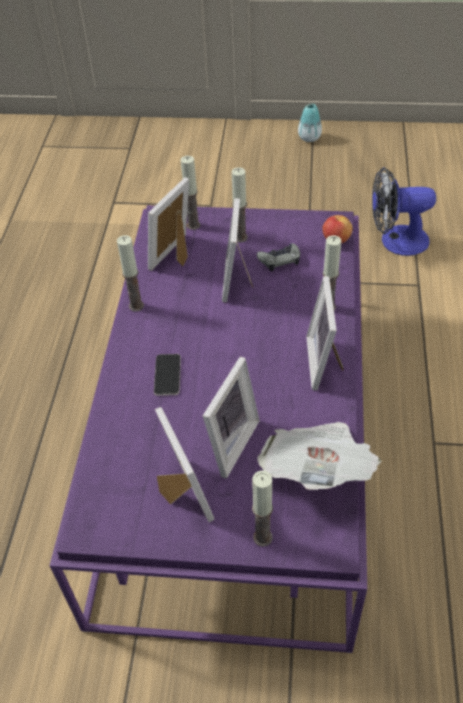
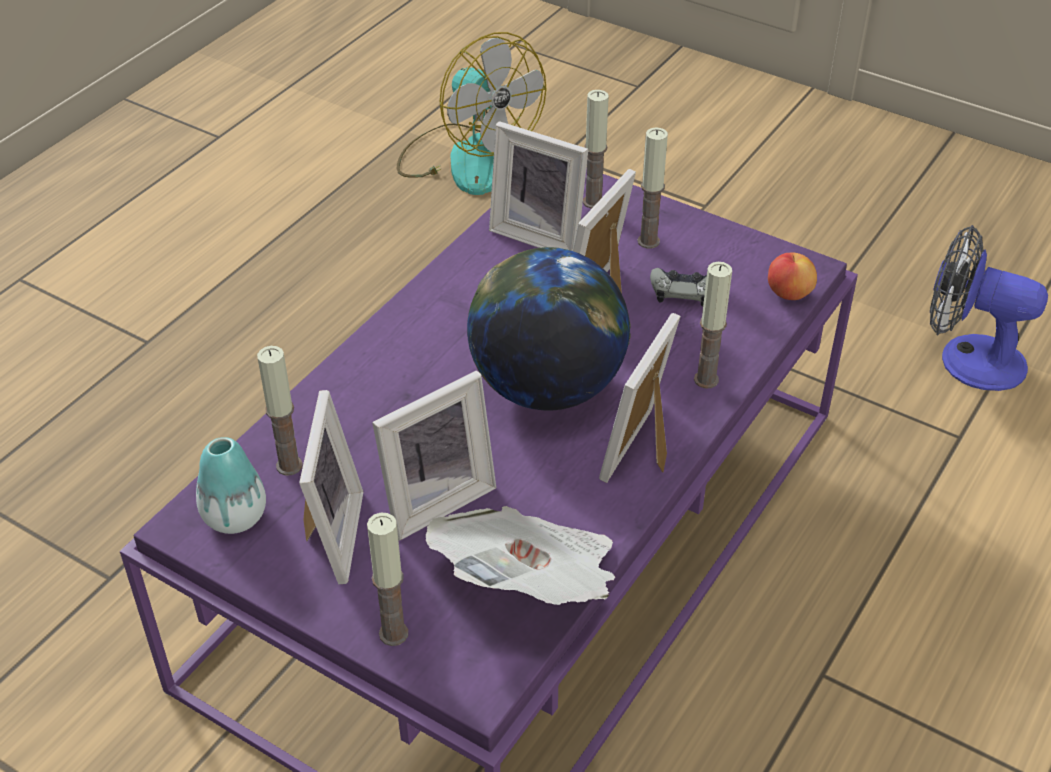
camera: 25 degrees right, 5 degrees down
(57, 224) = (467, 158): none -> fan
(136, 306) = (439, 279): candle -> candle (289, 465)
(167, 375) = (417, 382): phone -> none
(176, 255) = (540, 234): picture frame -> picture frame turned 120 degrees counterclockwise
(245, 347) = (547, 388): none -> globe
(309, 138) = (928, 157): vase -> vase (235, 517)

